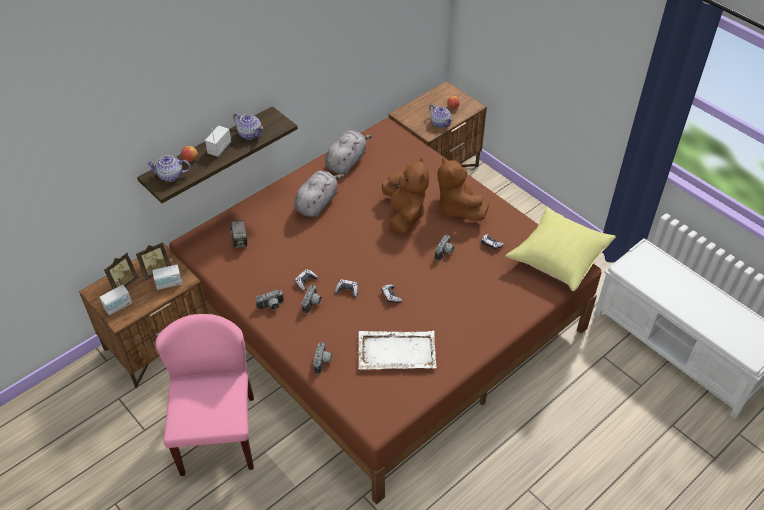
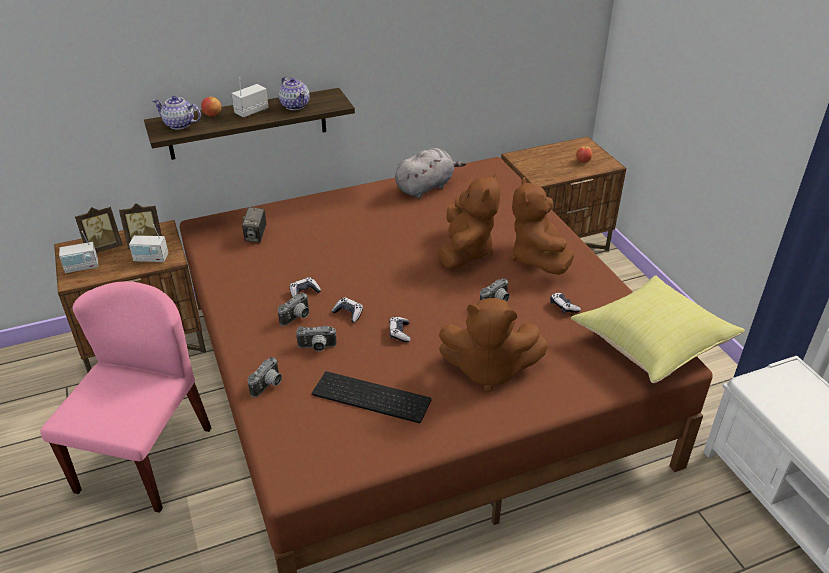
camera: 20 degrees right, 10 degrees down
(271, 306) = (247, 308): camera -> camera (317, 348)
(317, 203) = (368, 218): grey plush toy -> none
(396, 351) = (369, 398): white tray -> keyboard
(440, 123) = (559, 173): teapot -> none
(463, 308) = (488, 370): none -> brown plush toy

